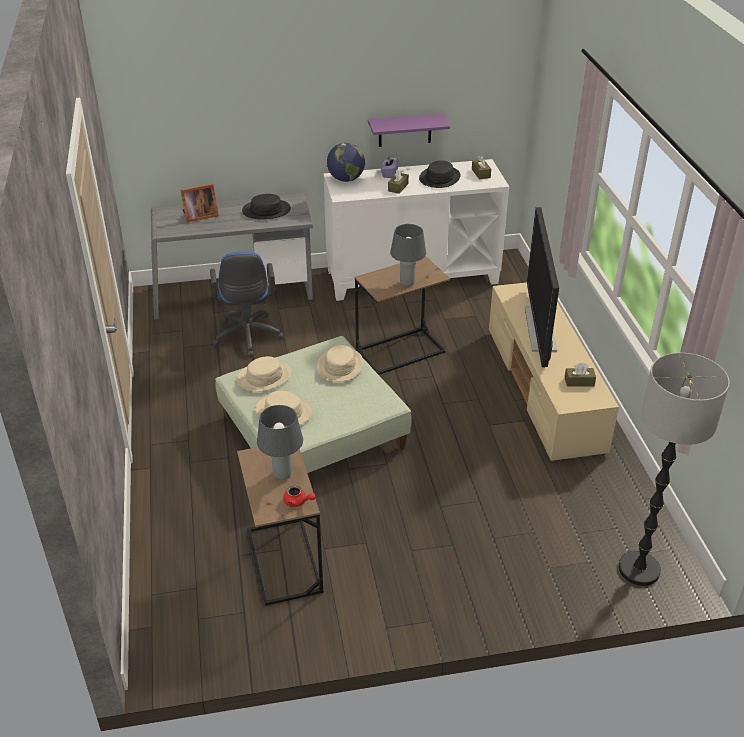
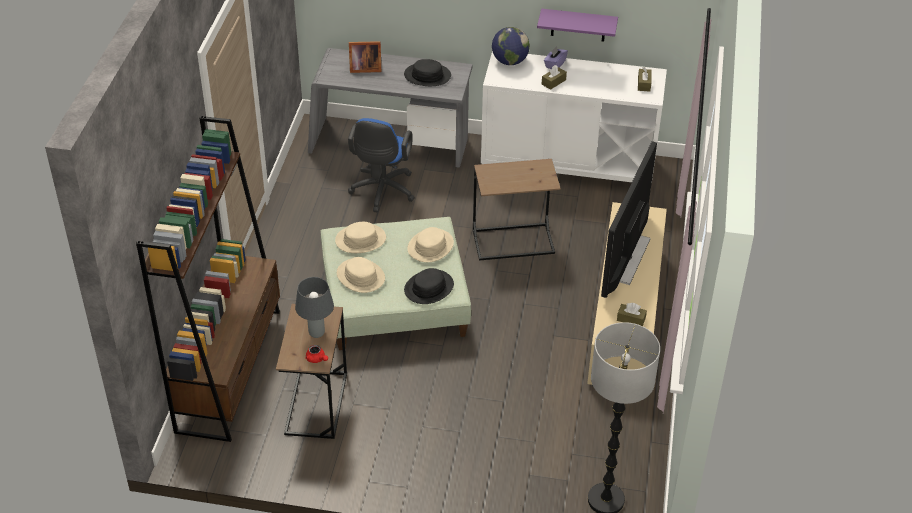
camera: 20 degrees right, 5 degrees up
(167, 551) = (229, 369): none -> brown bookcase
(407, 283) = (517, 183): grey table lamp -> none
(440, 178) = (600, 80): black hat -> black hat (429, 288)

